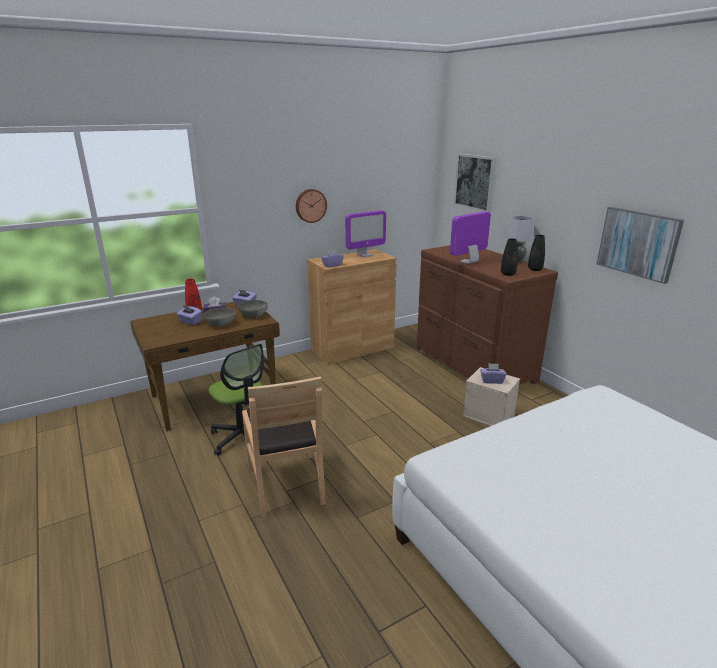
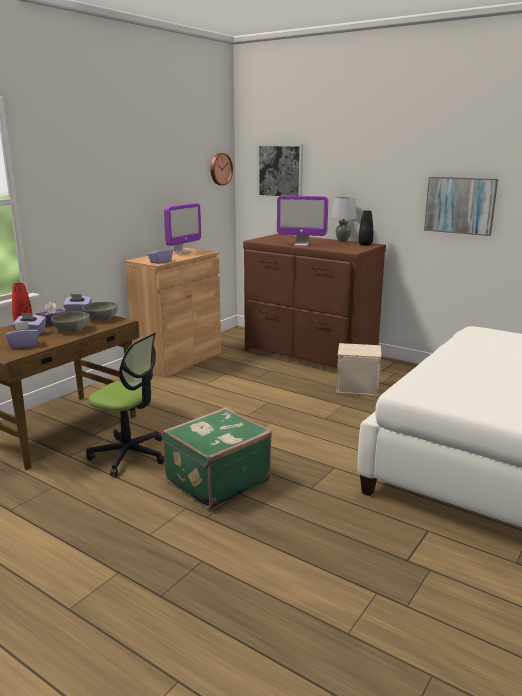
camera: 25 degrees left, 5 degrees down
(286, 483) = (216, 480): brown chair -> green suitcase
(310, 205) = (124, 198): wall clock -> wall clock (220, 169)
(469, 262) = (301, 244): monitor -> monitor turned 105 degrees counterclockwise
(492, 380) = (359, 350): purple tissue box -> purple tissue box (24, 345)
(508, 274) = (348, 249): black vase -> none

